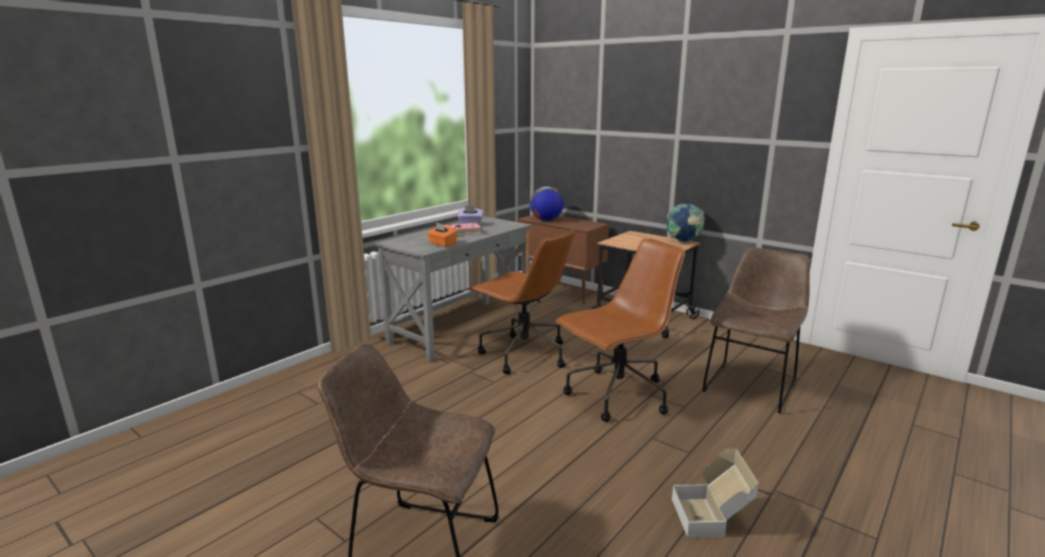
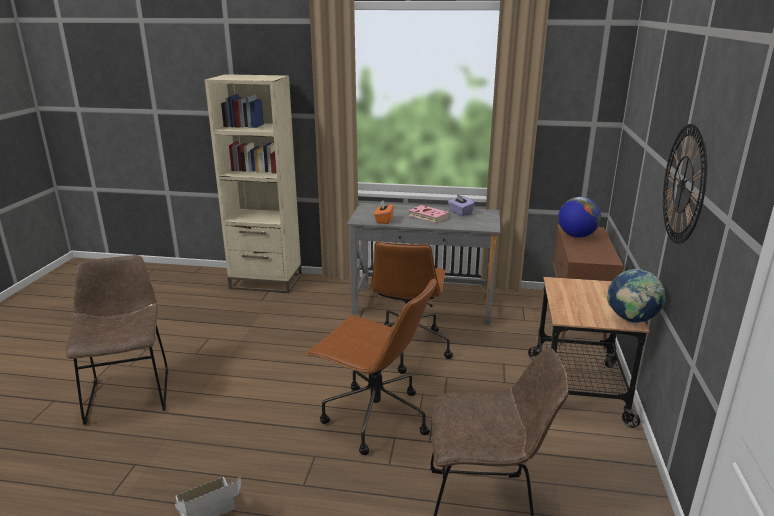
camera: 60 degrees right, 5 degrees up
(275, 390) = (266, 281): none -> beige bookcase
(695, 138) = (683, 184): none -> wall clock

